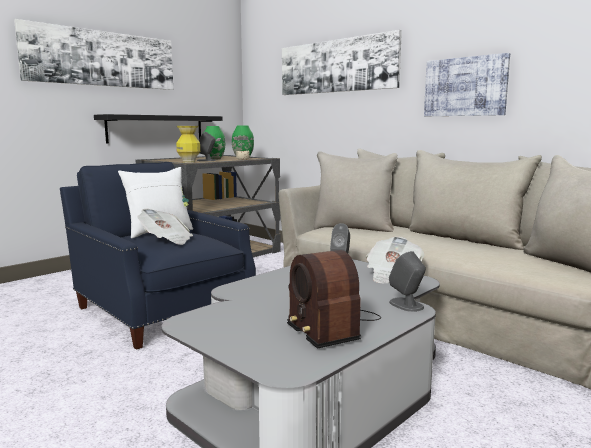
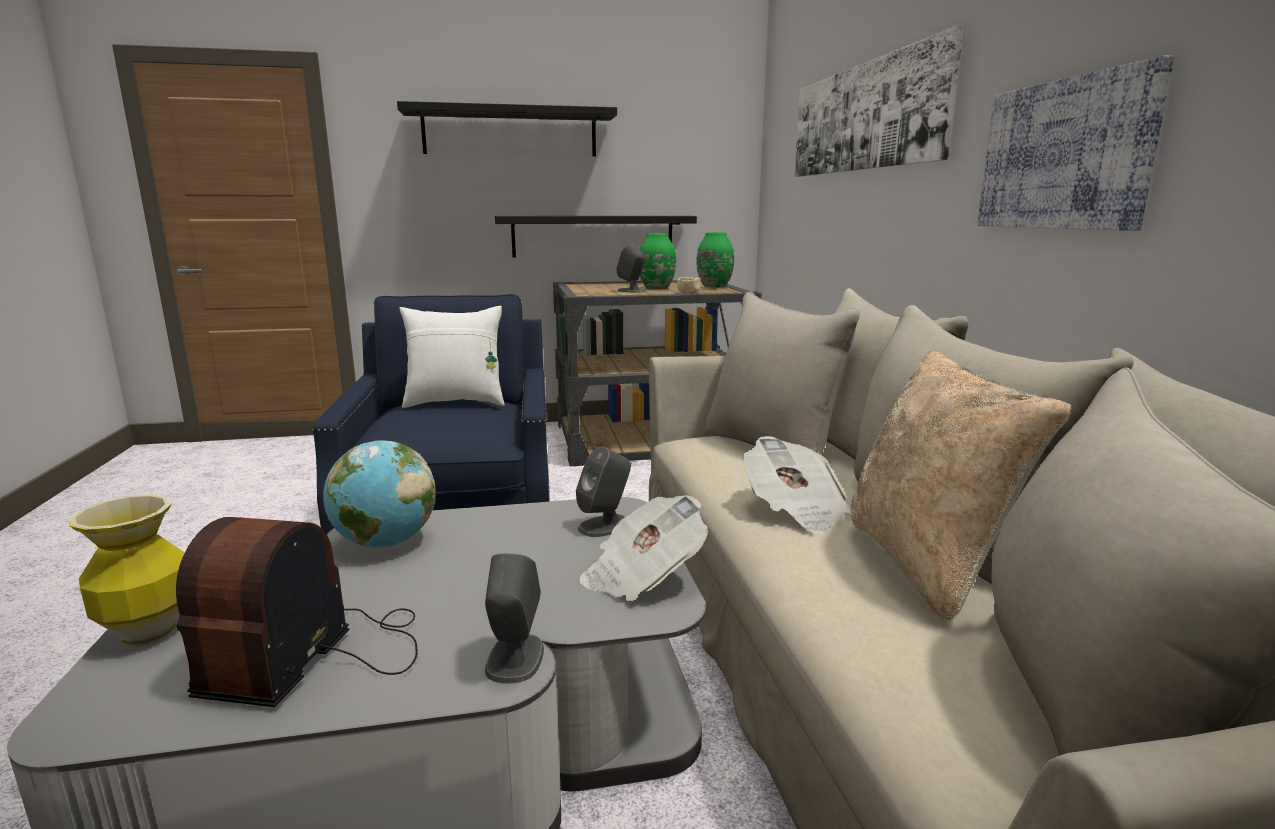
camera: 35 degrees right, 5 degrees up
(102, 59) = (510, 133): picture -> black shelf
(166, 240) = (421, 420): newspaper -> newspaper (795, 510)
(189, 162) = (593, 293): vase -> vase (148, 633)
(256, 292) = (385, 543): none -> globe
(485, 248) = (923, 570): none -> beige pillow

